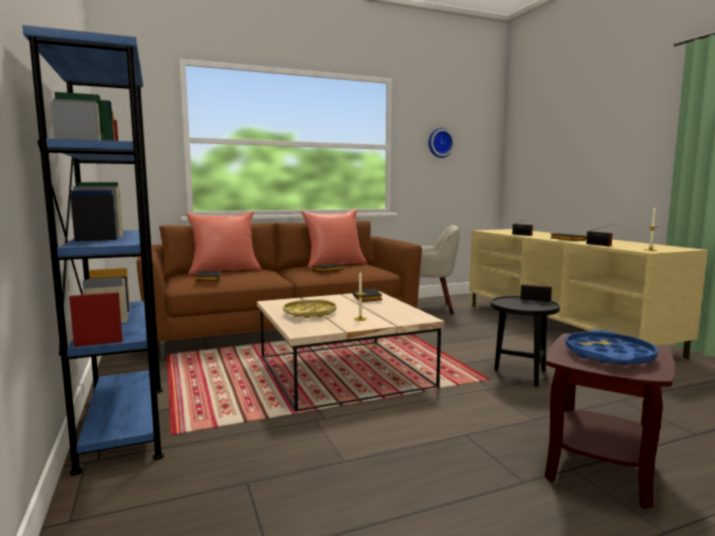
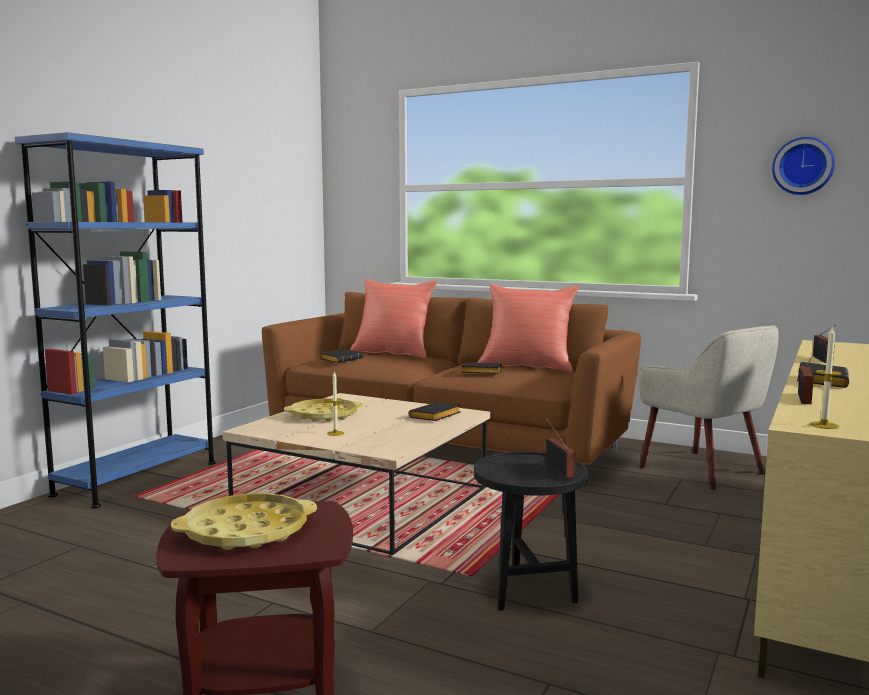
camera: 50 degrees right, 0 degrees up
(608, 355) = (246, 531): blue tray -> yellow tray

